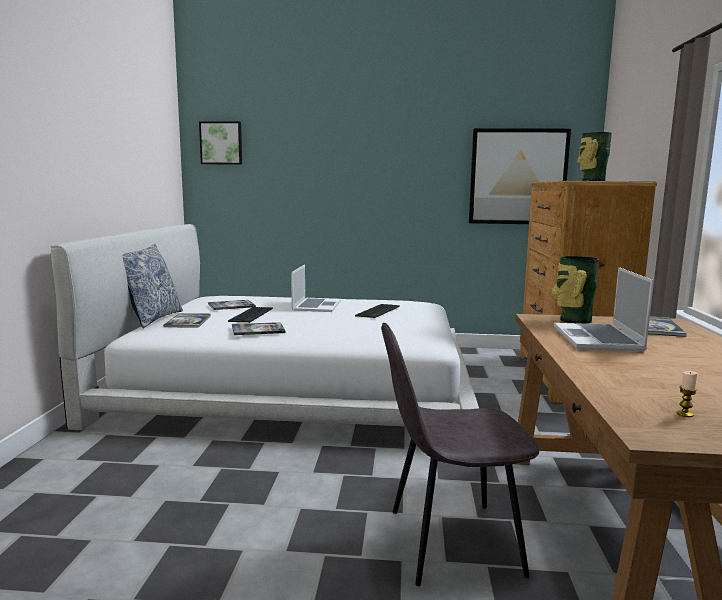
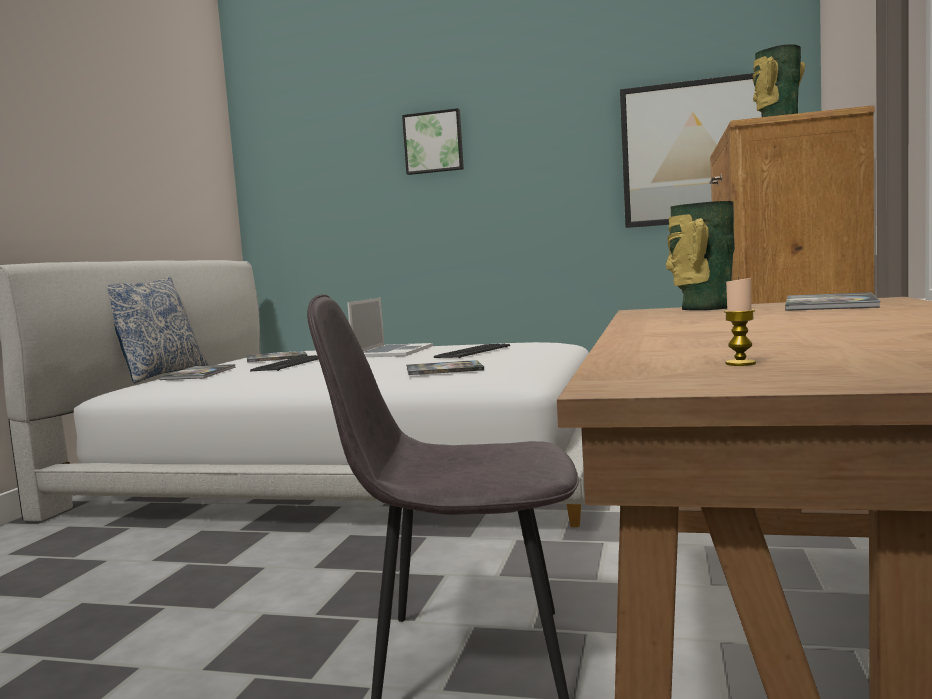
camera: 10 degrees right, 5 degrees down
(221, 143) = (283, 152): picture -> picture (433, 142)
(258, 330) = (279, 376): book -> book (444, 369)
(599, 340) = (714, 318): laptop -> none

